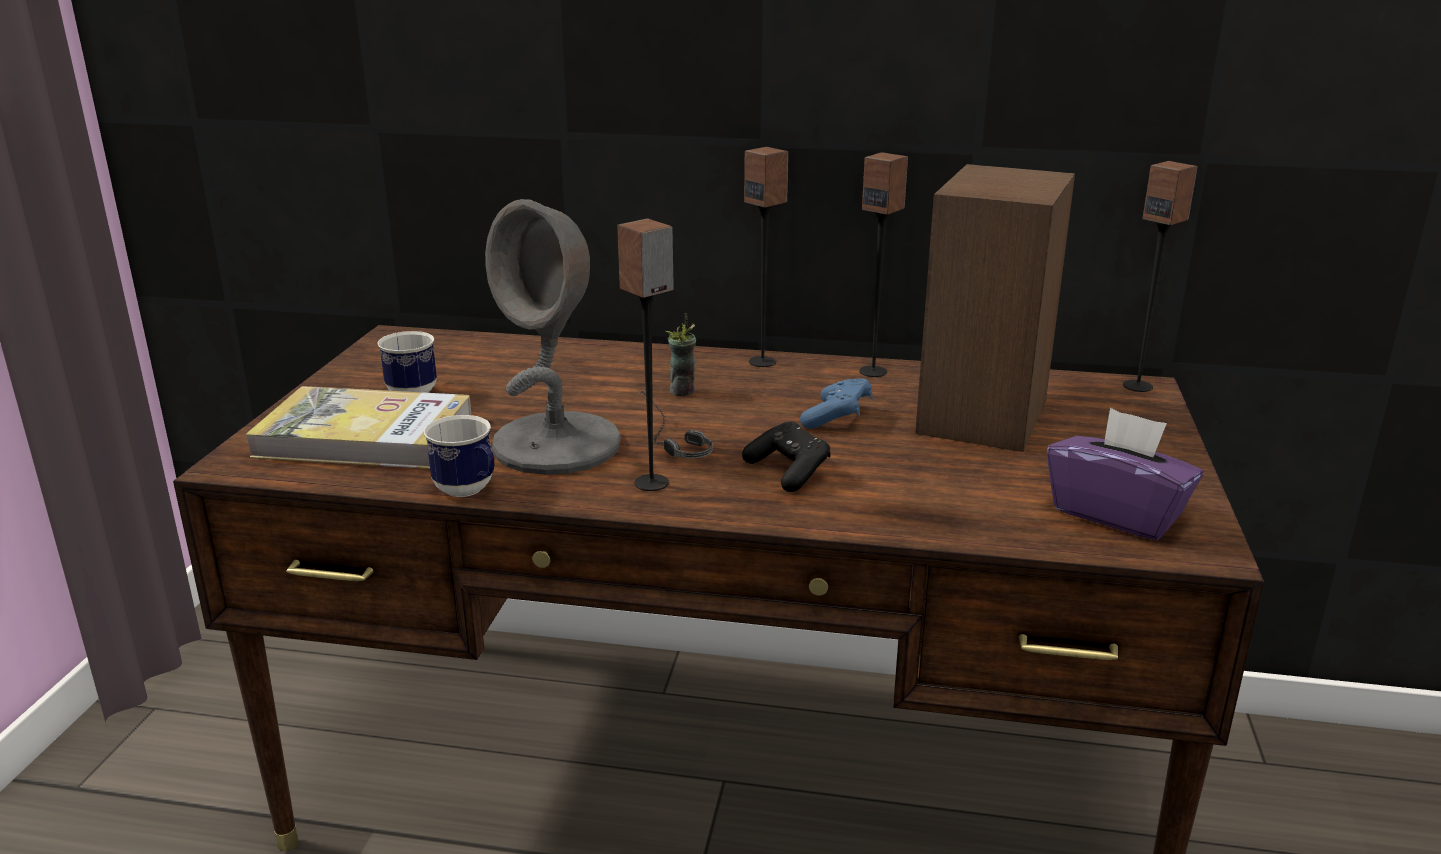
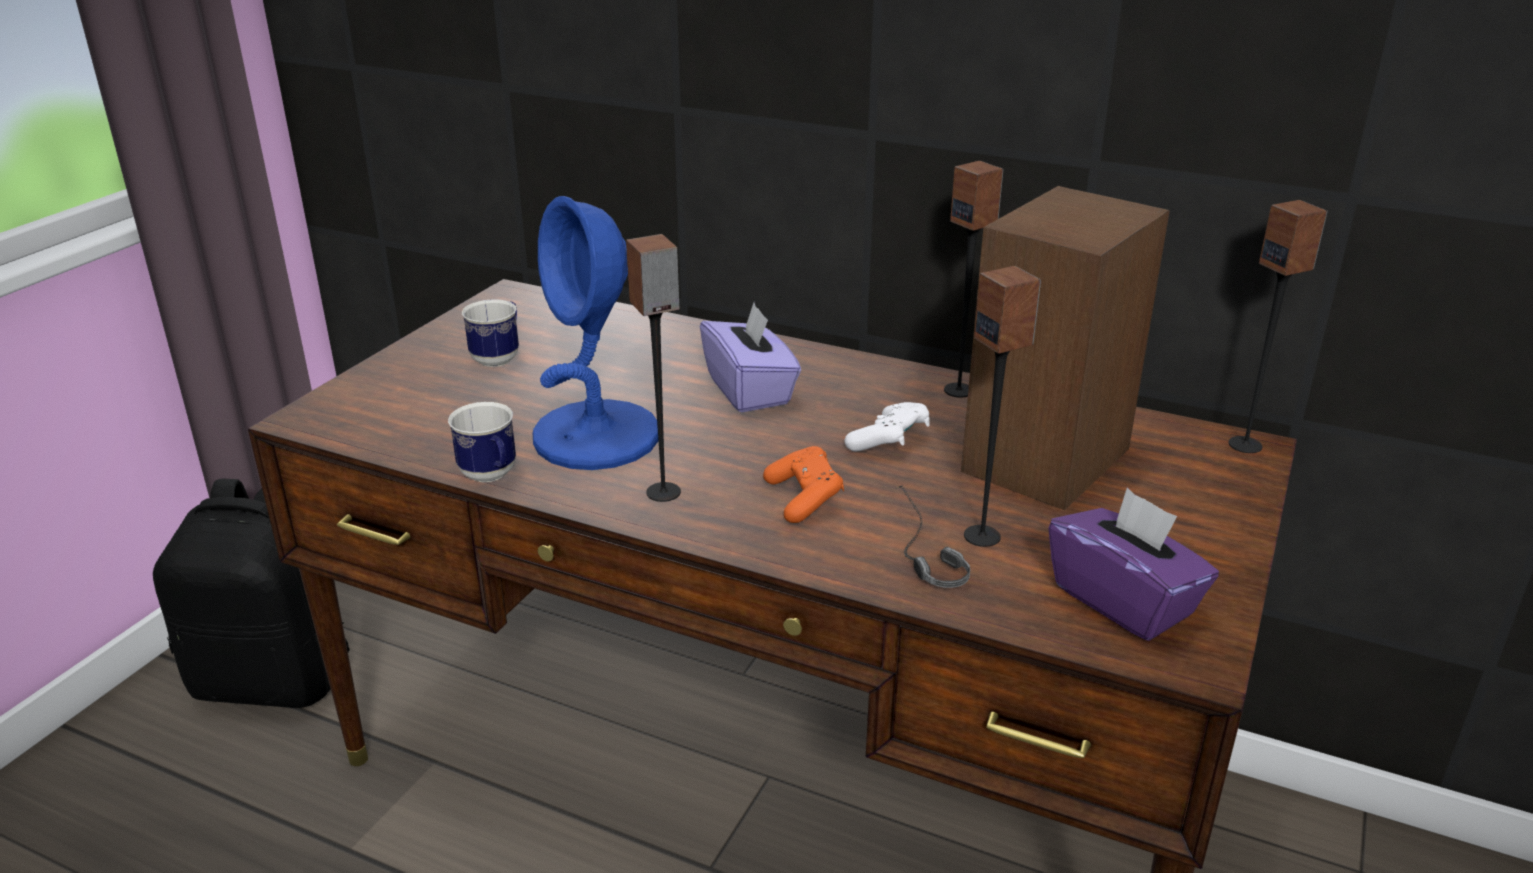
camera: 15 degrees right, 5 degrees up
(164, 779) = (276, 678): none -> black backpack
(365, 436) = (429, 403): book -> none
(557, 446) = (597, 437): grey table lamp -> blue table lamp
(665, 441) = (702, 446): headphones -> headphones (918, 553)
(682, 391) = (750, 390): cup -> purple tissue box
(763, 362) = (850, 364): speaker -> speaker (982, 536)
(788, 471) = (804, 498): black game controller -> orange game controller
(837, 418) = (889, 442): blue game controller -> white game controller

